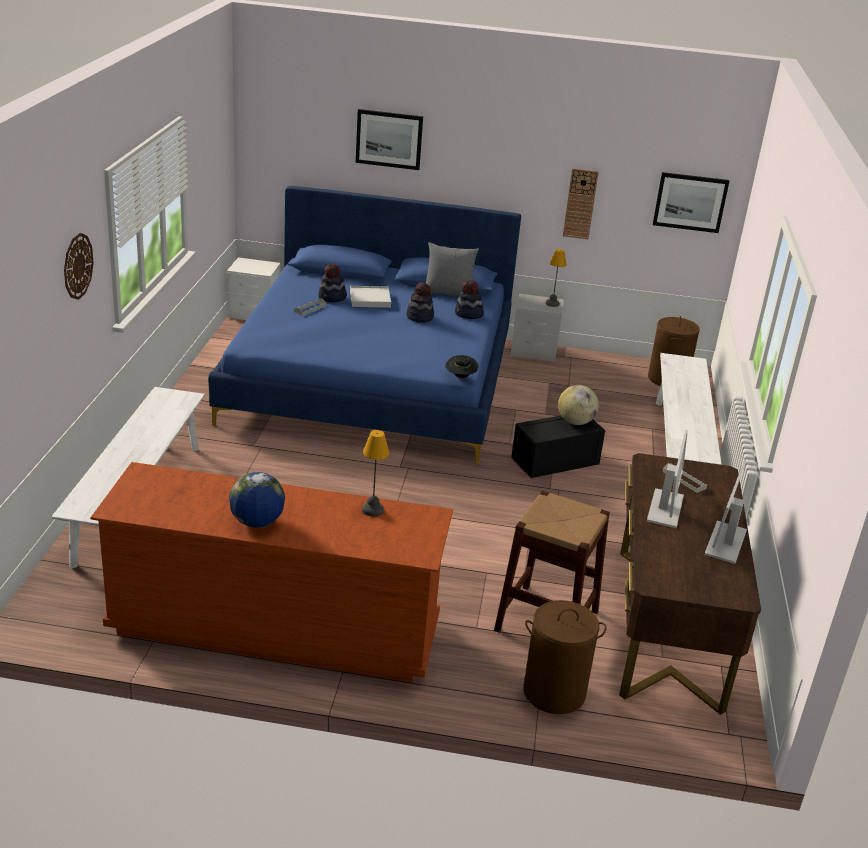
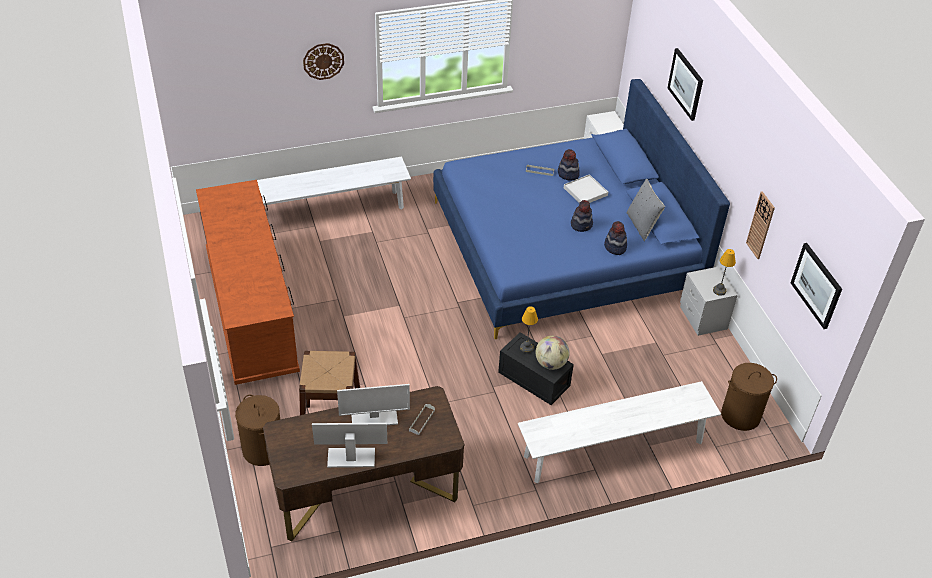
camera: 65 degrees right, 15 degrees up
(257, 522) = (227, 245): globe -> none
(372, 509) = (269, 283): table lamp -> table lamp (527, 347)
(460, 377) = (506, 274): black hat -> none

